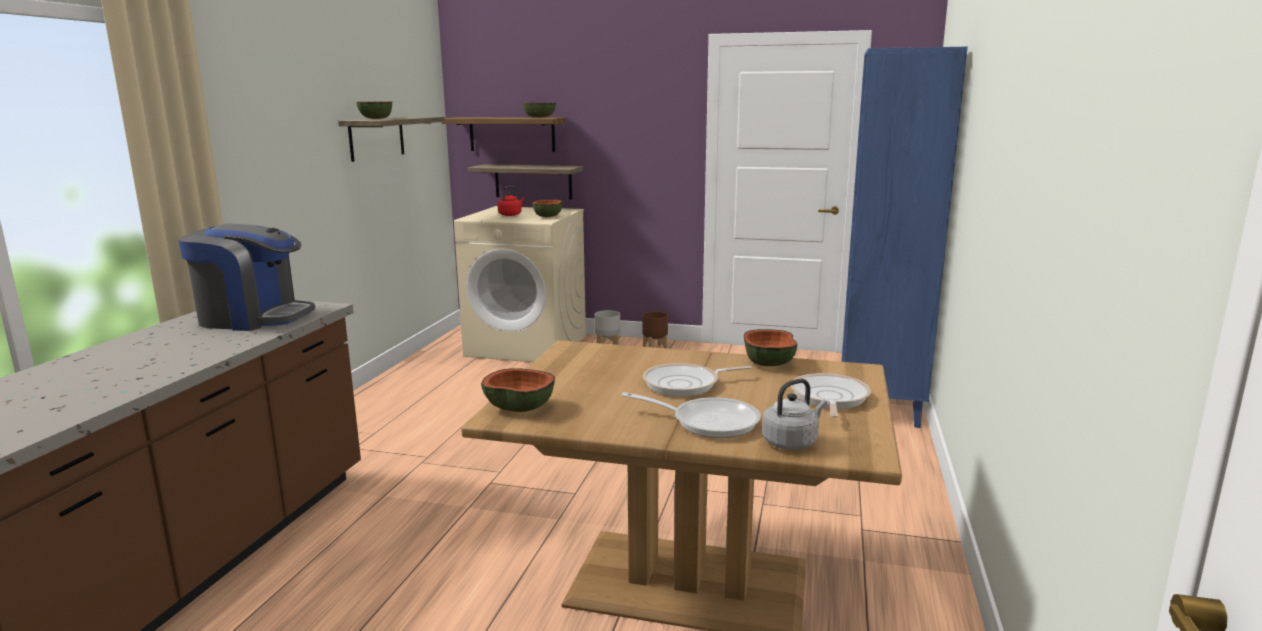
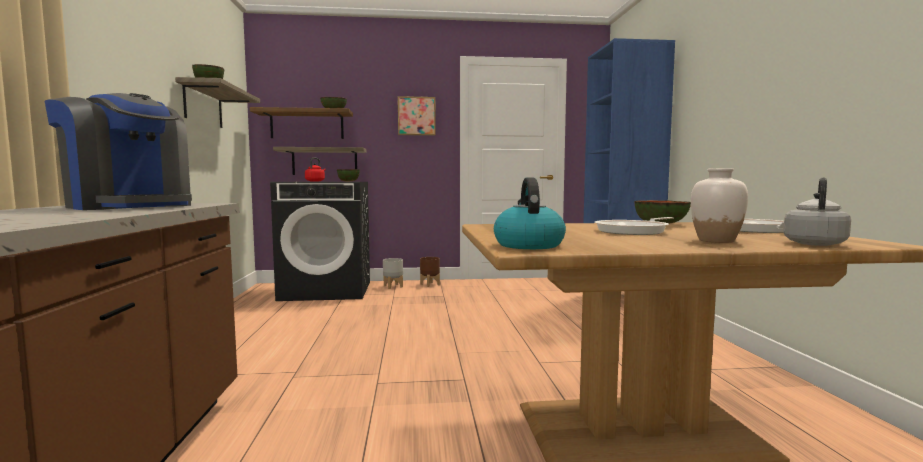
camera: 20 degrees left, 10 degrees down
(253, 318) = (129, 206): coffee machine -> coffee machine turned 45 degrees clockwise
(518, 408) = (528, 245): bowl -> kettle
(528, 346) = (327, 291): beige washing machine -> black washing machine
(647, 121) = (416, 116): none -> picture
(708, 422) = (715, 241): frying pan -> white vase

